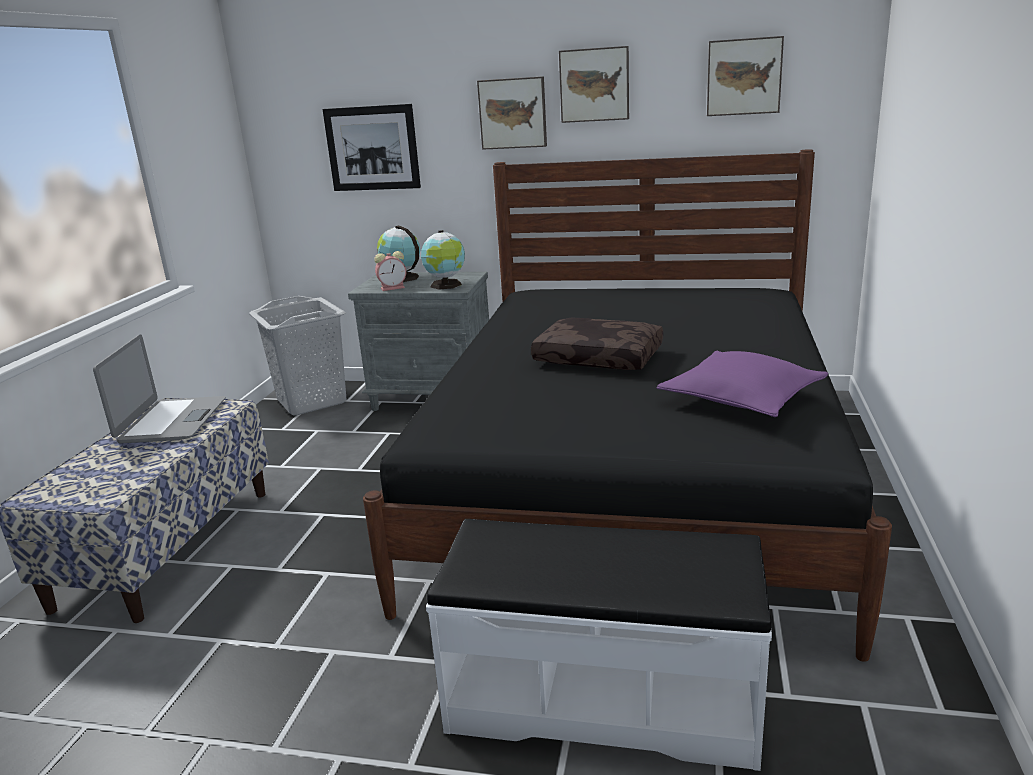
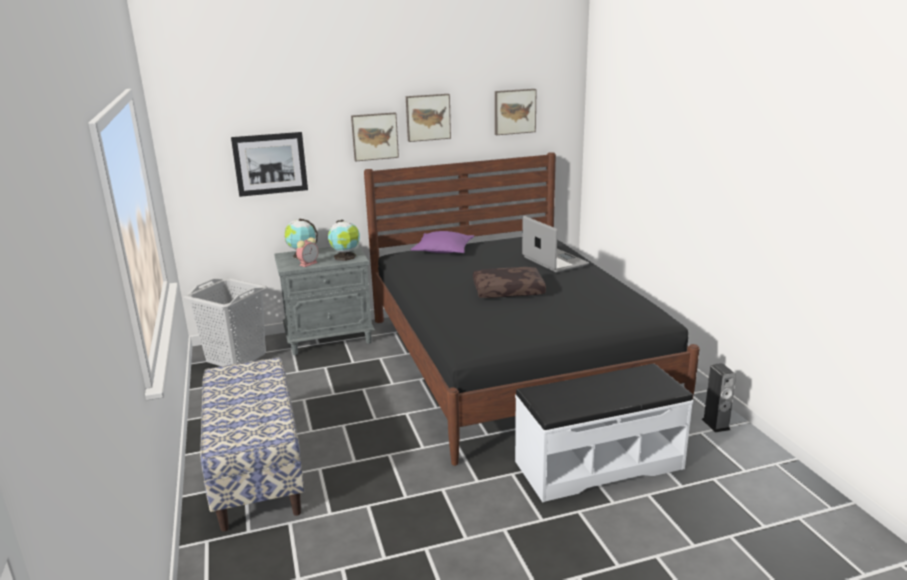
camera: 30 degrees left, 0 degrees up
(171, 421) = (241, 382): laptop -> laptop (554, 261)
(741, 398) = (605, 300): purple pillow -> purple pillow (443, 250)
(912, 698) = (715, 424): none -> speaker

